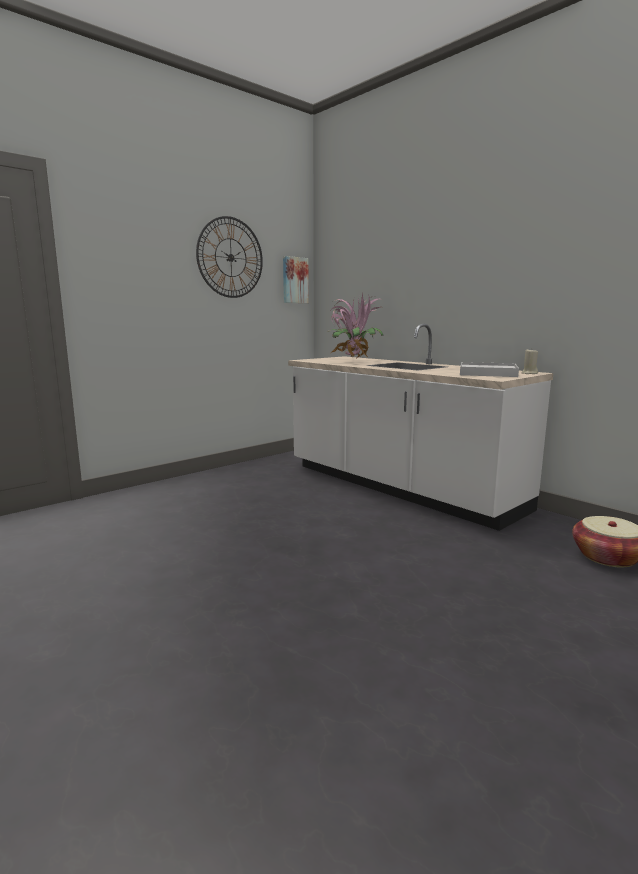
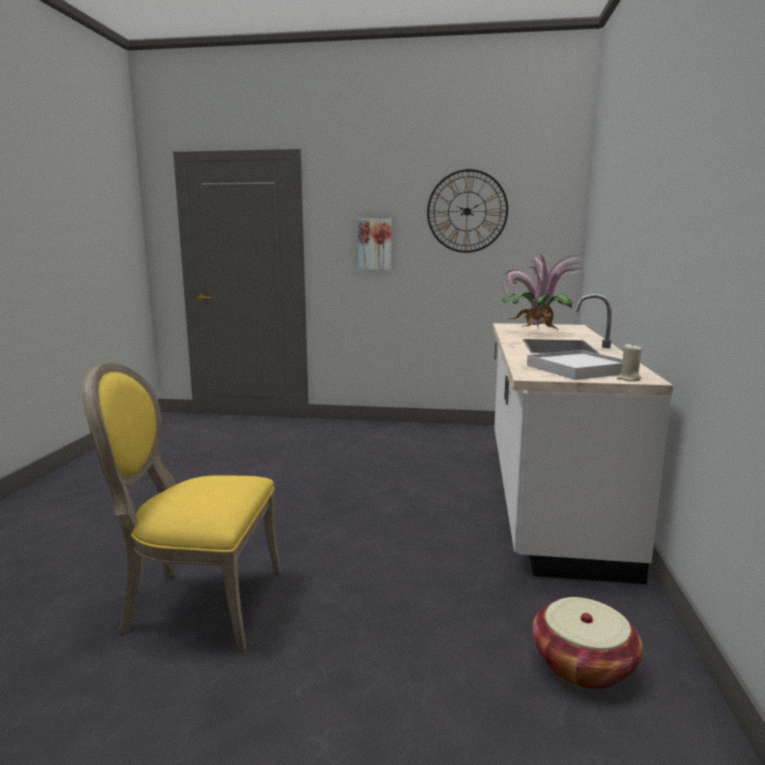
camera: 50 degrees right, 0 degrees up
(294, 280) = (554, 230): picture -> picture (375, 244)
(402, 672) = (197, 603): none -> yellow chair

